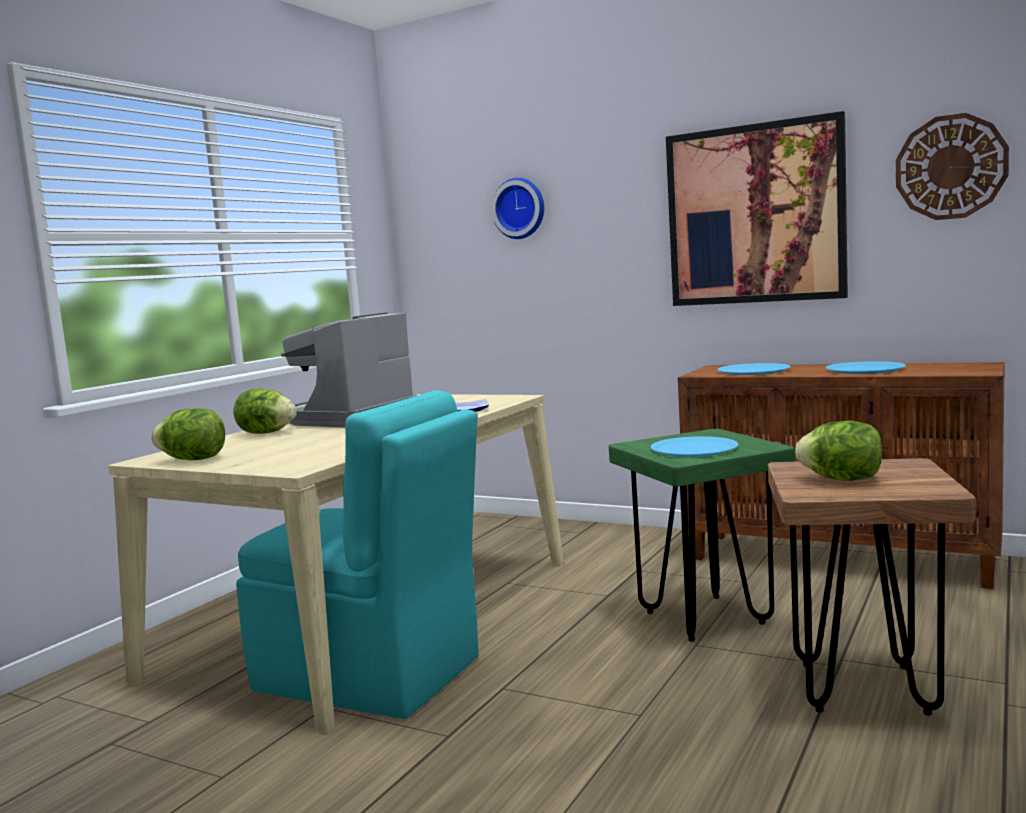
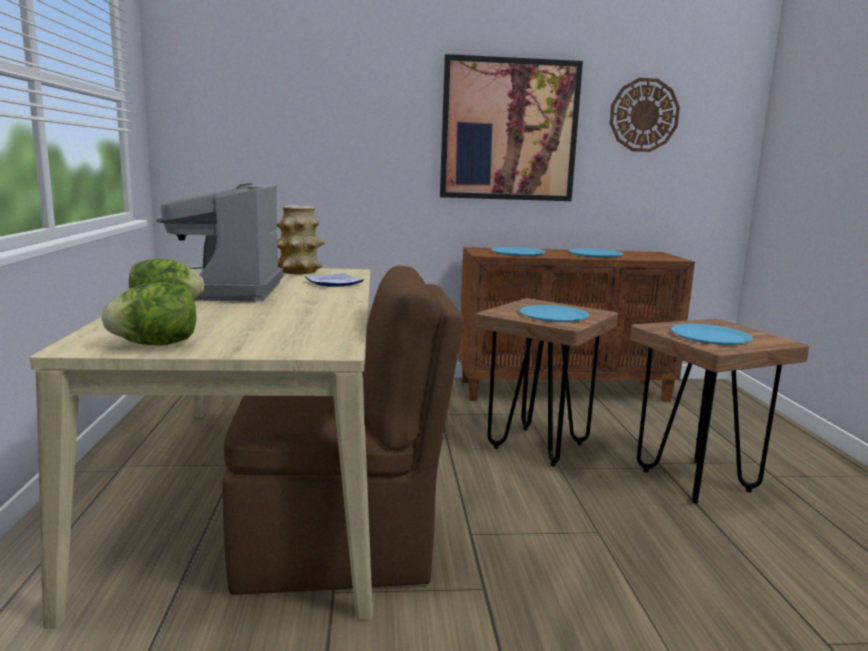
camera: 35 degrees left, 5 degrees up
(372, 675) = (339, 548): turquoise chair -> brown chair
(464, 398) = (299, 271): none -> vase
(520, 208) = (298, 95): wall clock -> none
(704, 618) = (538, 446): green stool -> brown stool
(842, 480) = (710, 336): lettuce -> blue plate

